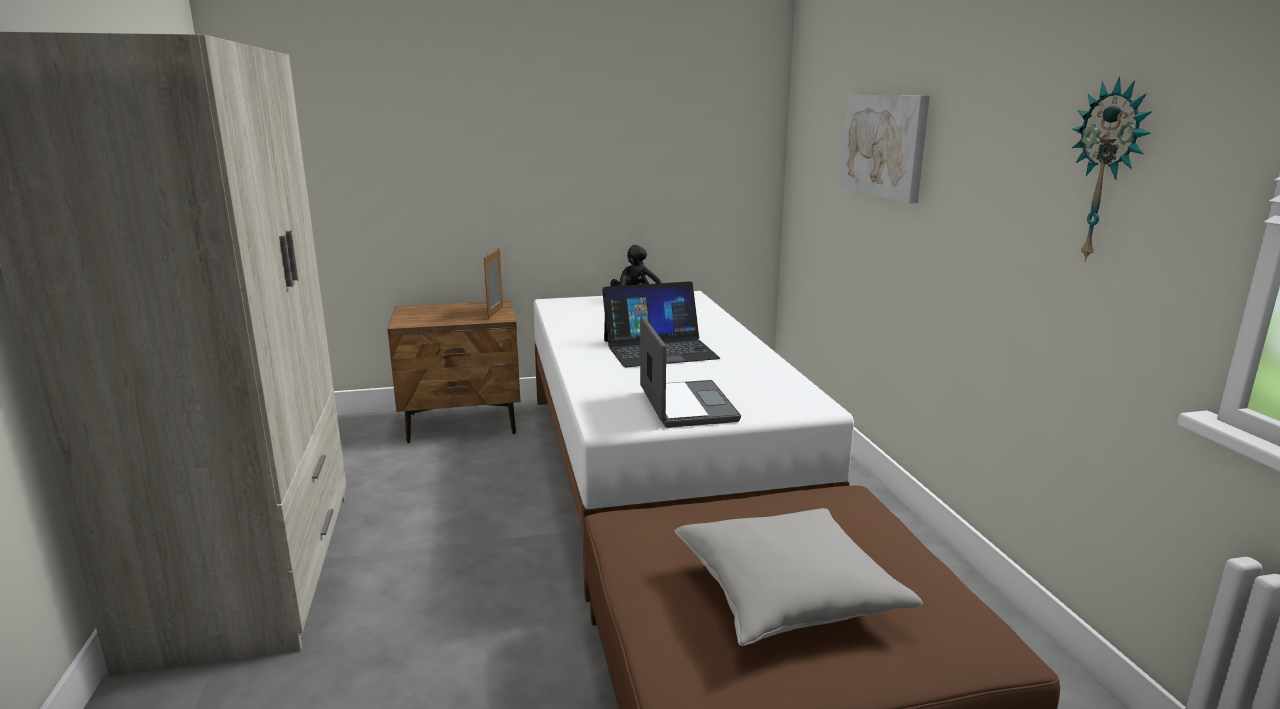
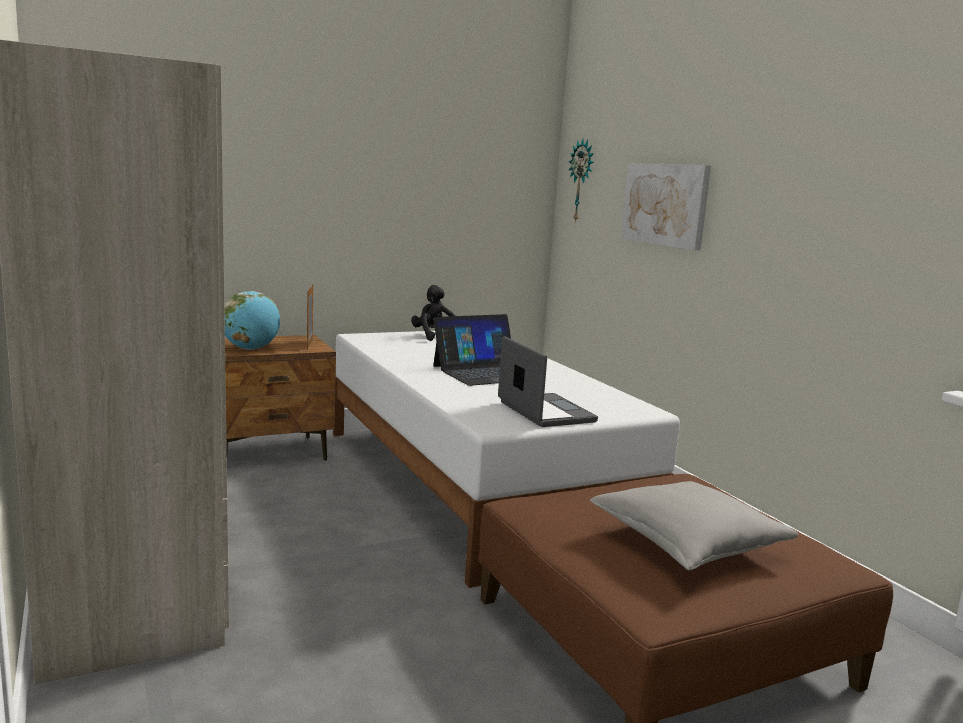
camera: 15 degrees left, 5 degrees down
(431, 319) = (250, 349): none -> globe
(1108, 172) = (874, 224): wall clock -> wall clock (582, 181)

